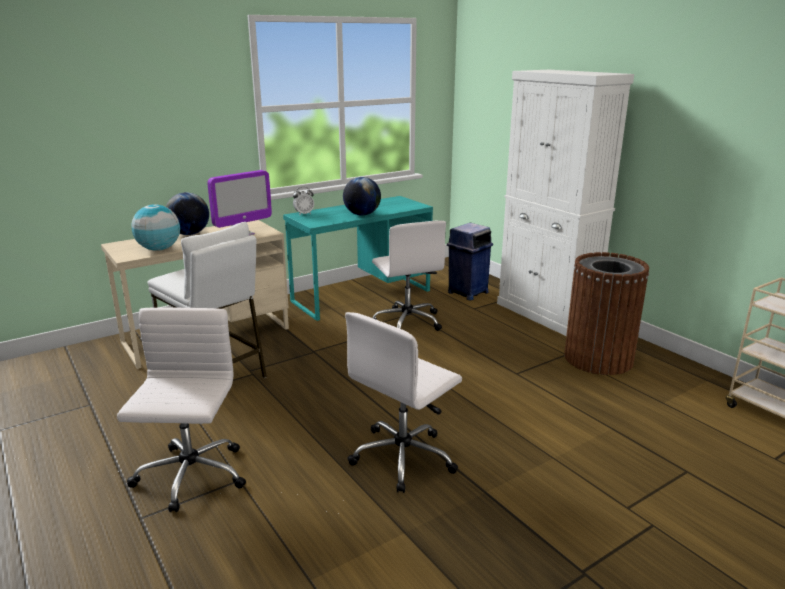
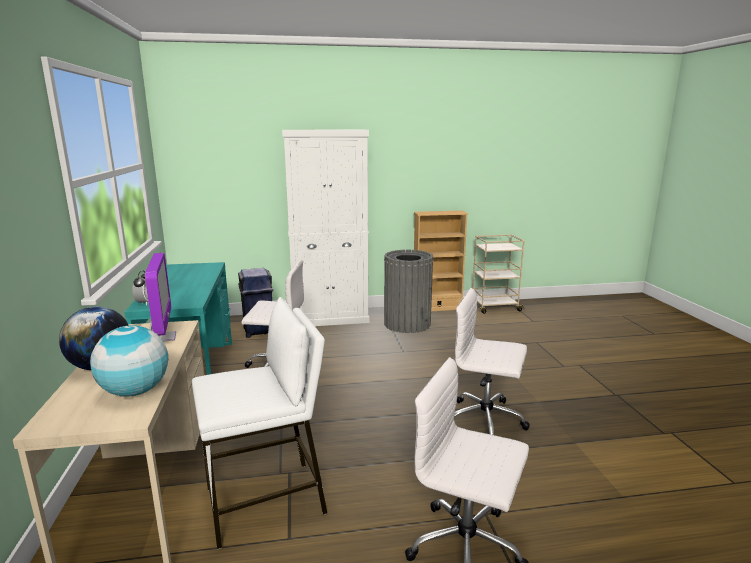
camera: 65 degrees left, 5 degrees down
(362, 215) = (199, 284): globe -> none
(404, 457) = (486, 421): white office chair -> white office chair turned 135 degrees clockwise
(598, 359) = (407, 324): brown trash can -> grey trash can
(686, 367) = (437, 308): none -> beige bookcase

